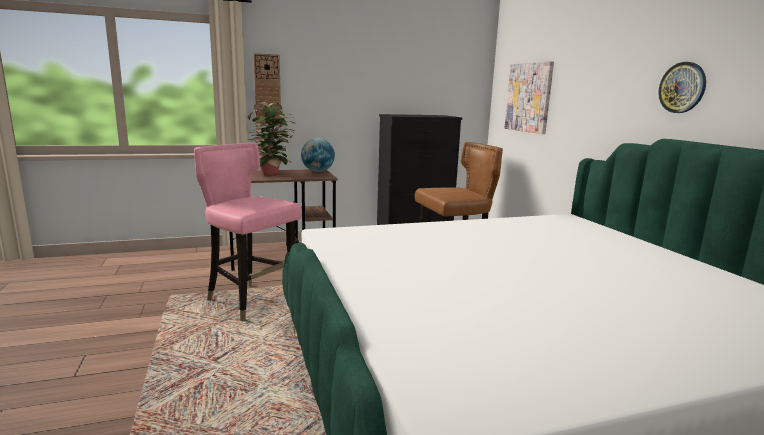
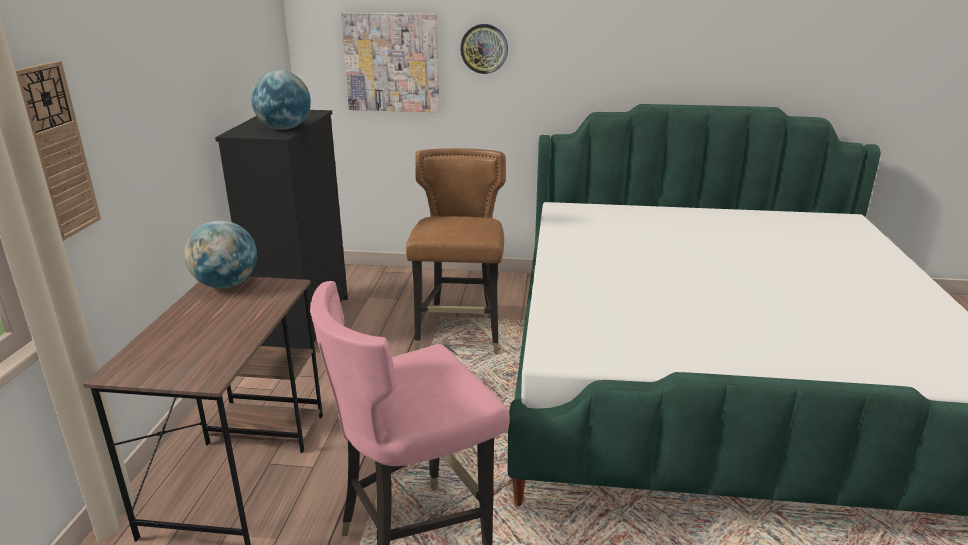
camera: 65 degrees left, 10 degrees up
(272, 173) = (187, 330): potted plant -> none
(409, 115) = (284, 128): none -> globe
(682, 87) = (639, 51): wall clock -> wall clock (484, 48)

